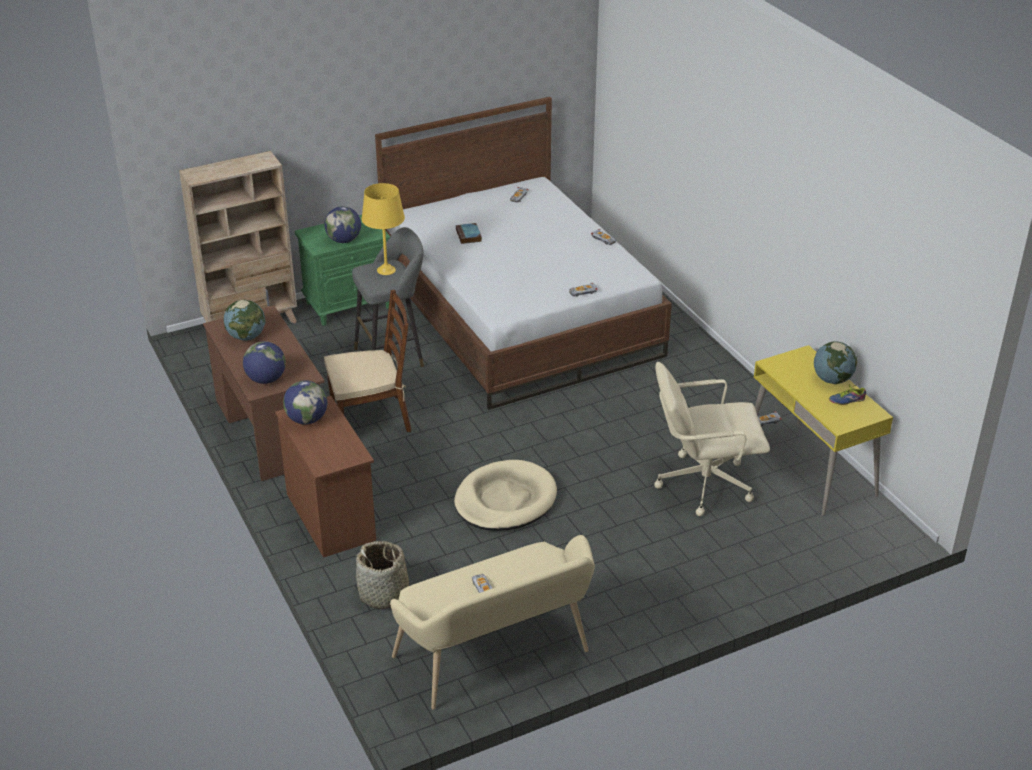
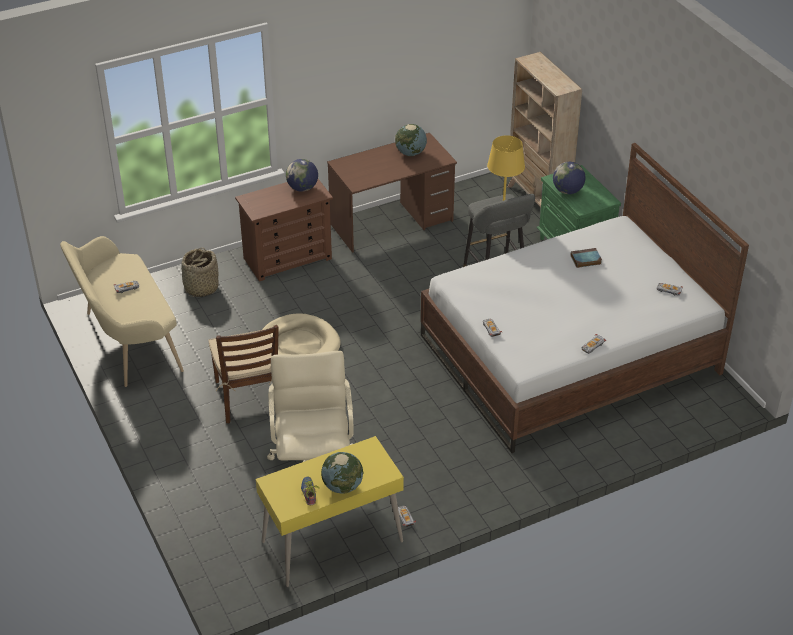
camera: 90 degrees right, 5 degrees up
(266, 379) = (353, 166): globe -> none
(371, 418) = (407, 271): brown chair -> brown chair (249, 397)

